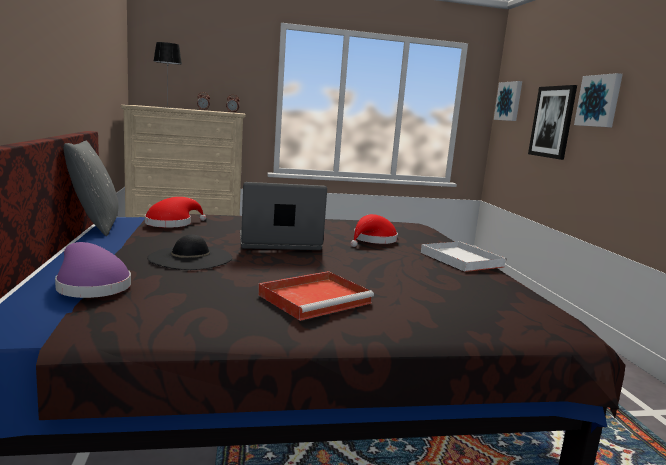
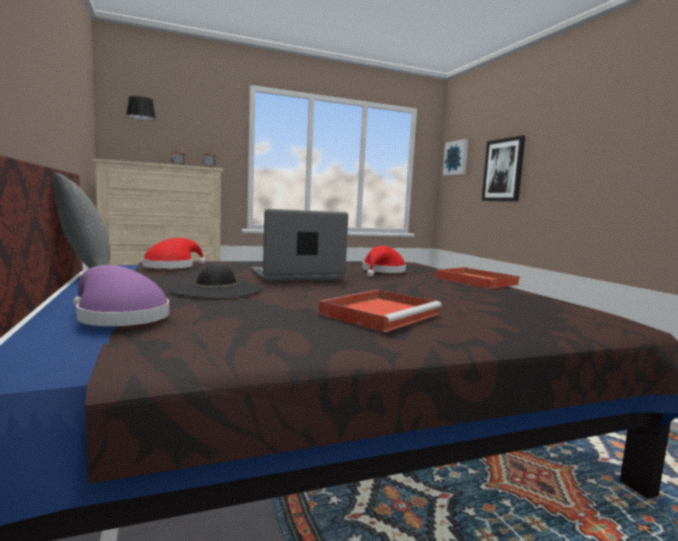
camera: 10 degrees left, 5 degrees down
(460, 259) = (474, 281): white tray -> red tray
(599, 101) = (549, 146): picture -> none

